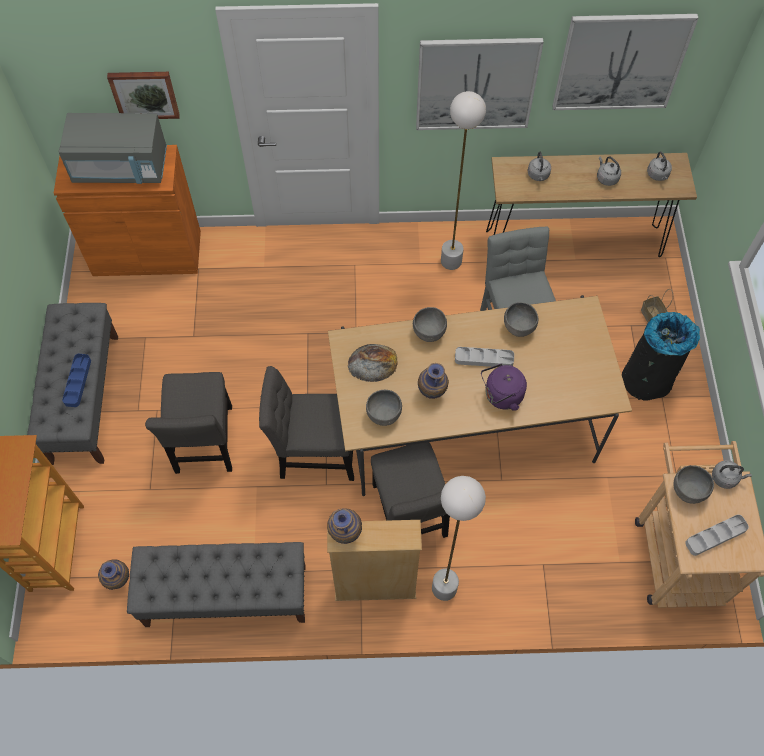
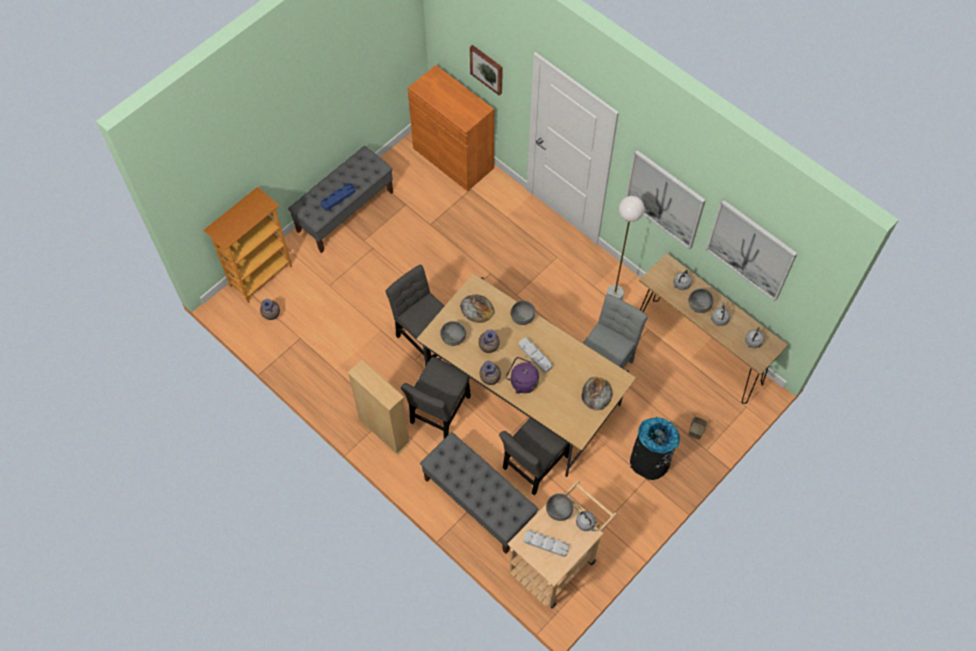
camera: 45 degrees right, 0 degrees up
(121, 167) = (453, 99): grey microwave -> none
(205, 444) = (378, 286): grey chair -> grey chair (533, 465)
(226, 596) = (311, 369): grey bench -> grey bench (478, 502)
(345, 534) = (363, 371): vase -> vase (490, 380)
(444, 588) = (416, 463): white floor lamp -> none
(519, 328) = (572, 356): grey bowl -> grey bowl (698, 306)
(581, 343) = (596, 393): none -> bread

